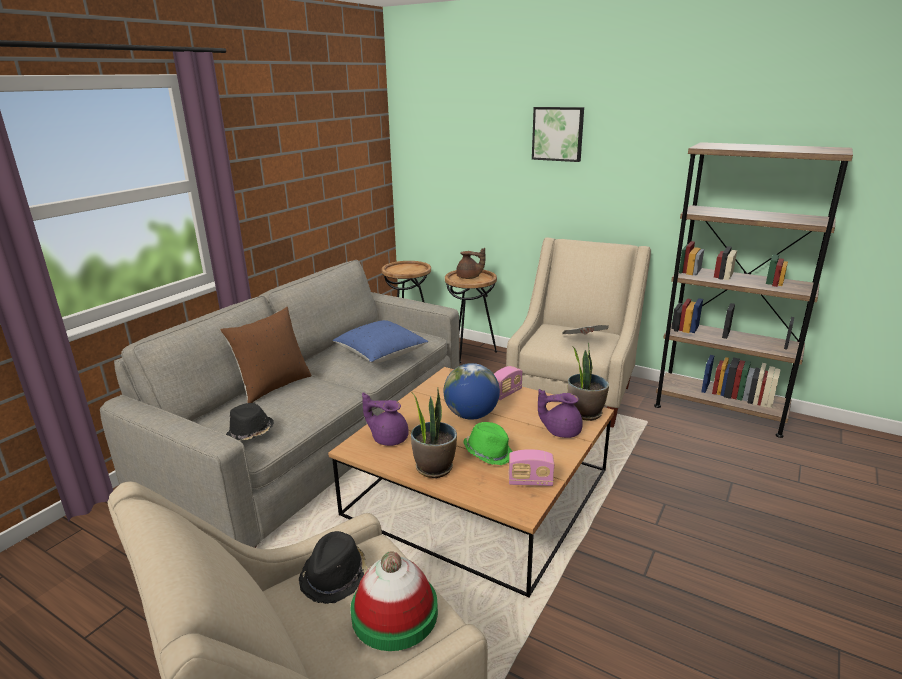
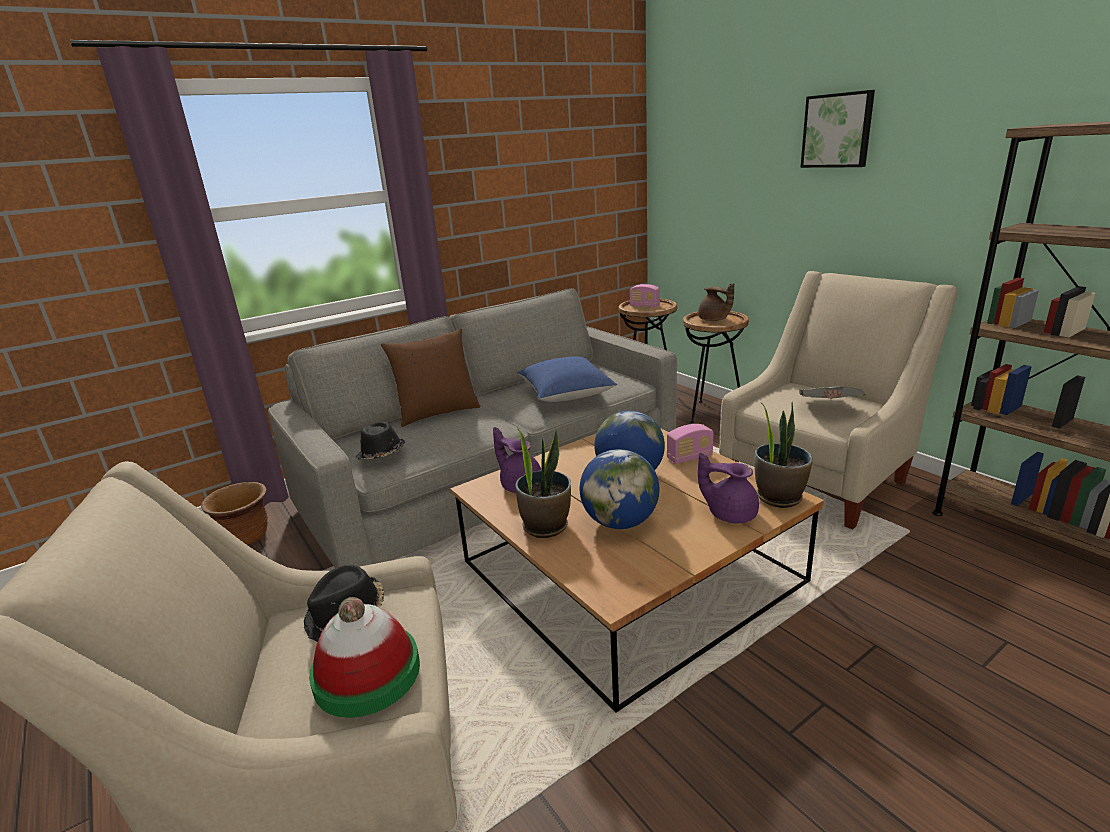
camera: 25 degrees right, 0 degrees up
(91, 544) = (247, 537): none -> brown planter
(488, 453) = (620, 522): green hat -> globe
(530, 481) = (647, 566): radio -> radio (644, 306)

